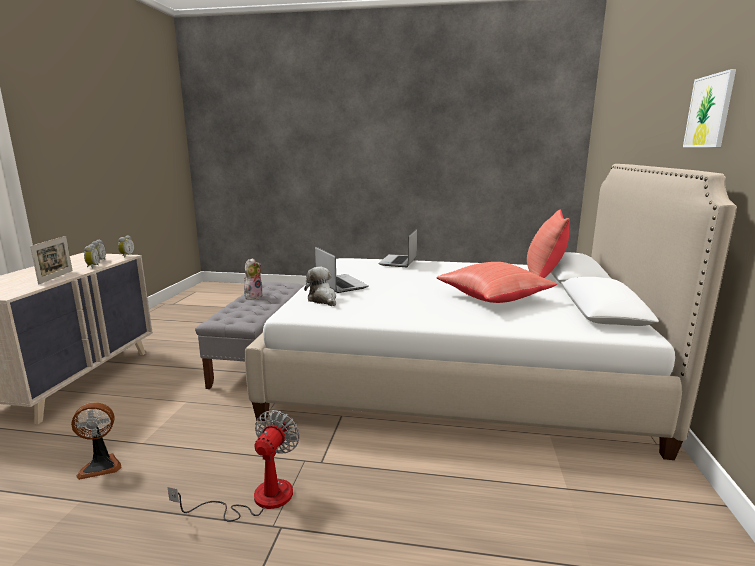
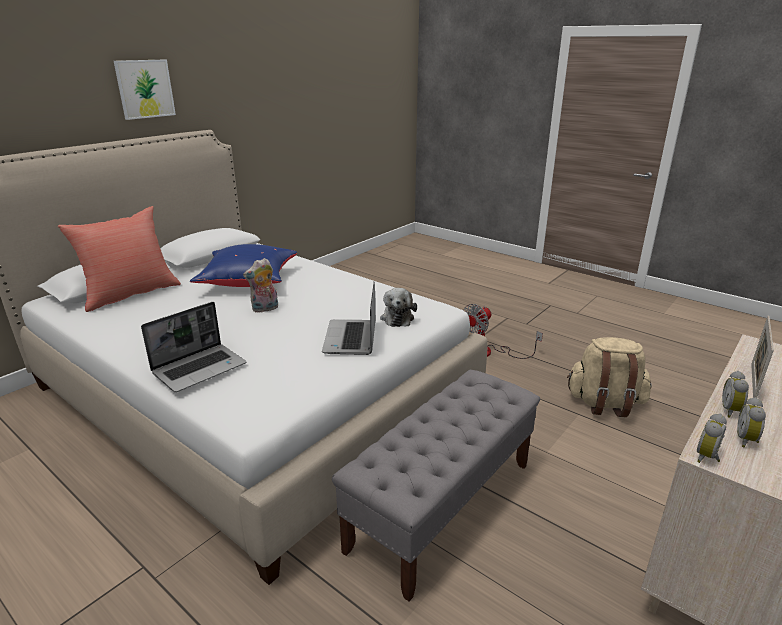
camera: 150 degrees left, 10 degrees up
(101, 466) = (605, 403): fan -> beige backpack
(253, 296) = (448, 444): plush toy -> plush toy (265, 309)
(492, 298) = (248, 282): red pillow -> blue pillow

